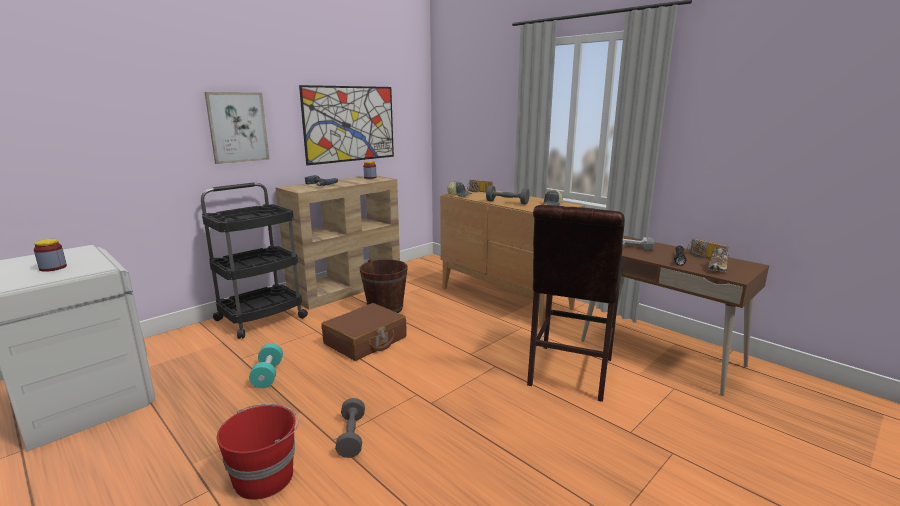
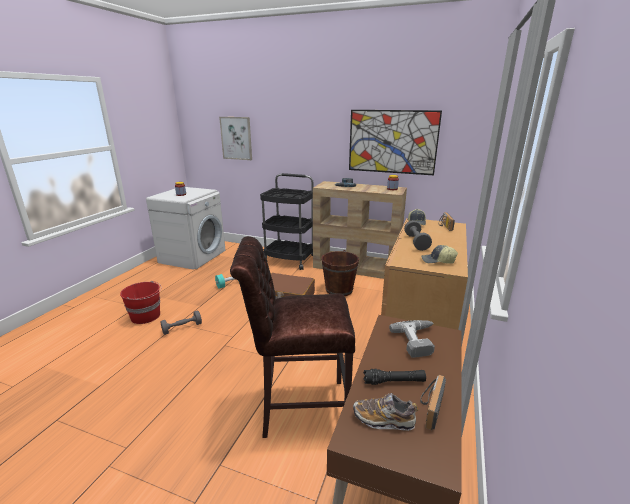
camera: 65 degrees right, 5 degrees up
(238, 127) = (305, 137): picture -> picture (236, 138)

